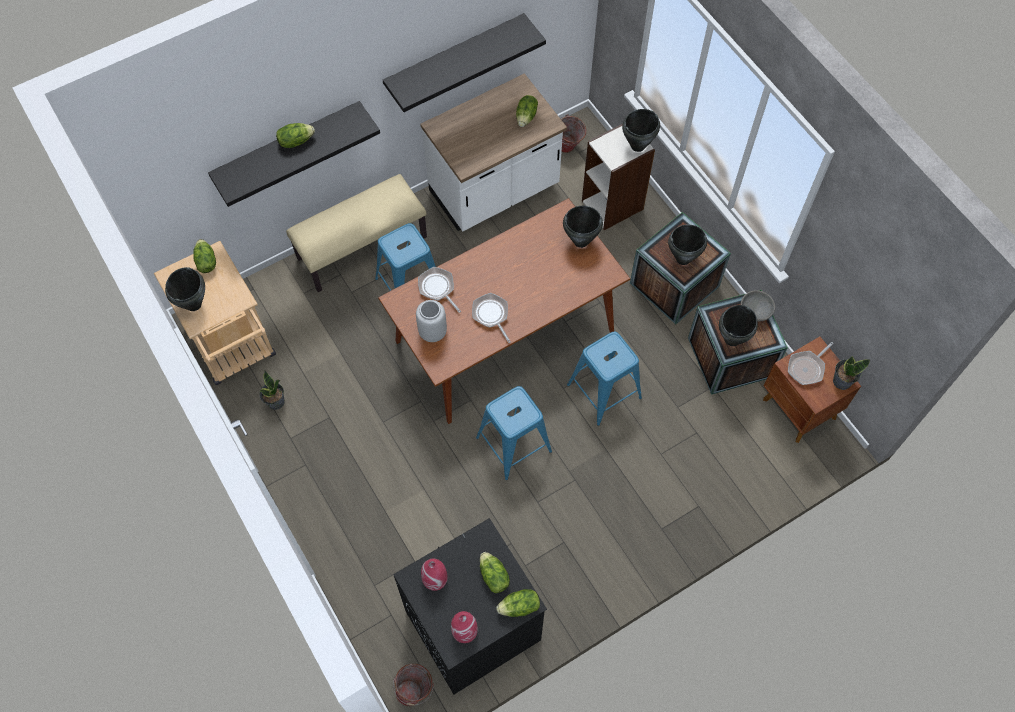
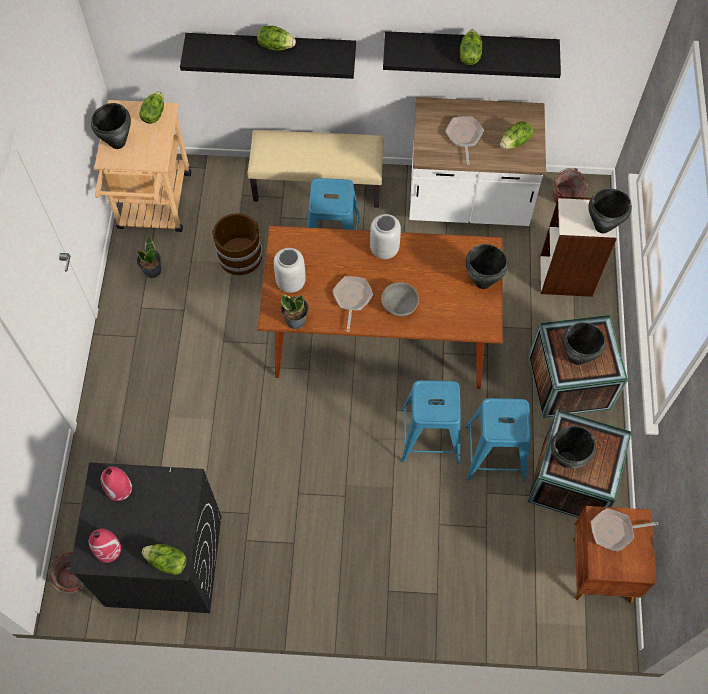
camera: 35 degrees right, 0 degrees up
(342, 344) = (239, 256): none -> brown bucket
(438, 288) = (324, 248): frying pan -> frying pan (464, 137)
(487, 261) = (385, 250): none -> grey vase
(493, 576) = (166, 521): lettuce -> lettuce (469, 55)
(513, 444) = (316, 430): blue stool -> blue stool (495, 452)
(755, 311) = (609, 448): grey bowl -> grey bowl (399, 305)
(841, 381) = (640, 565): potted plant -> potted plant (295, 320)

